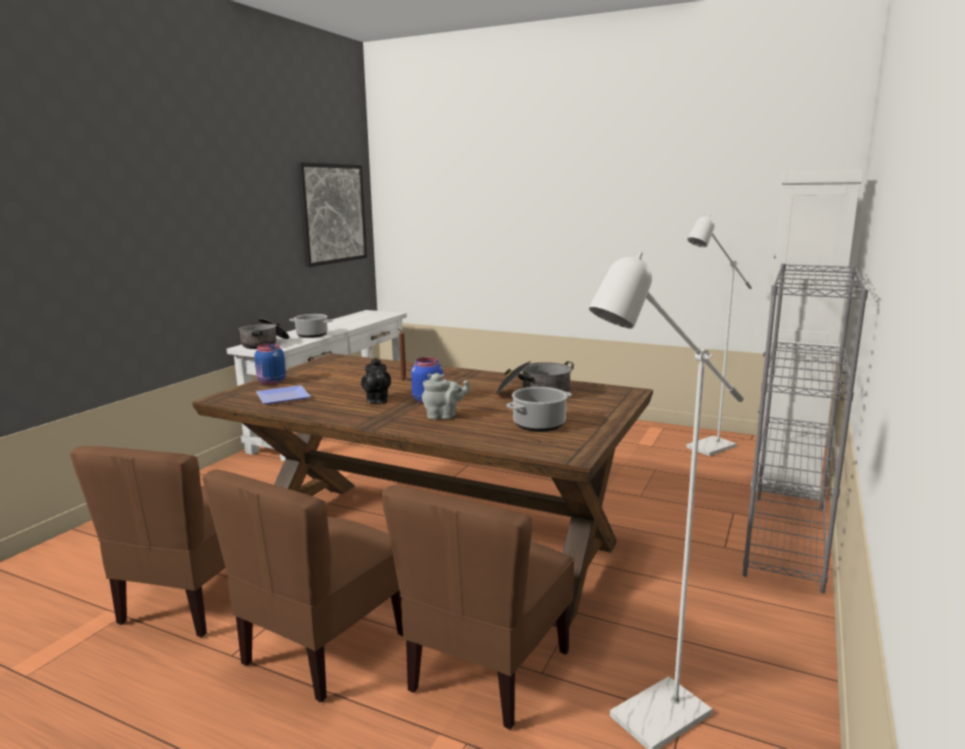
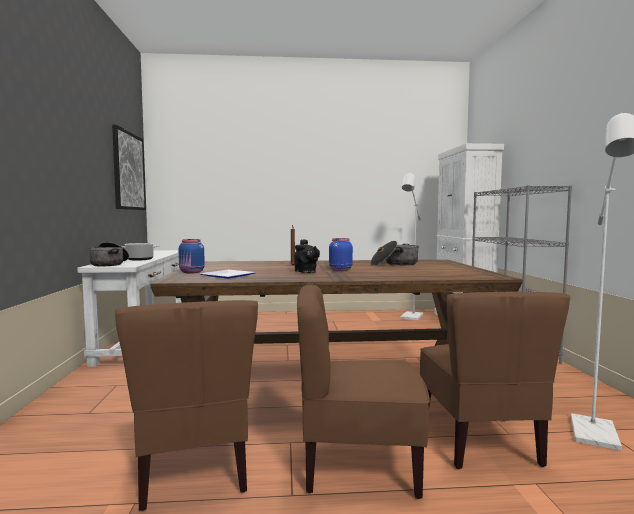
camera: 30 degrees left, 10 degrees down
(323, 648) = (358, 466): brown chair -> brown chair turned 90 degrees clockwise
(444, 416) = (375, 273): grey teapot -> none
(539, 424) = (440, 271): cooking pot -> none

